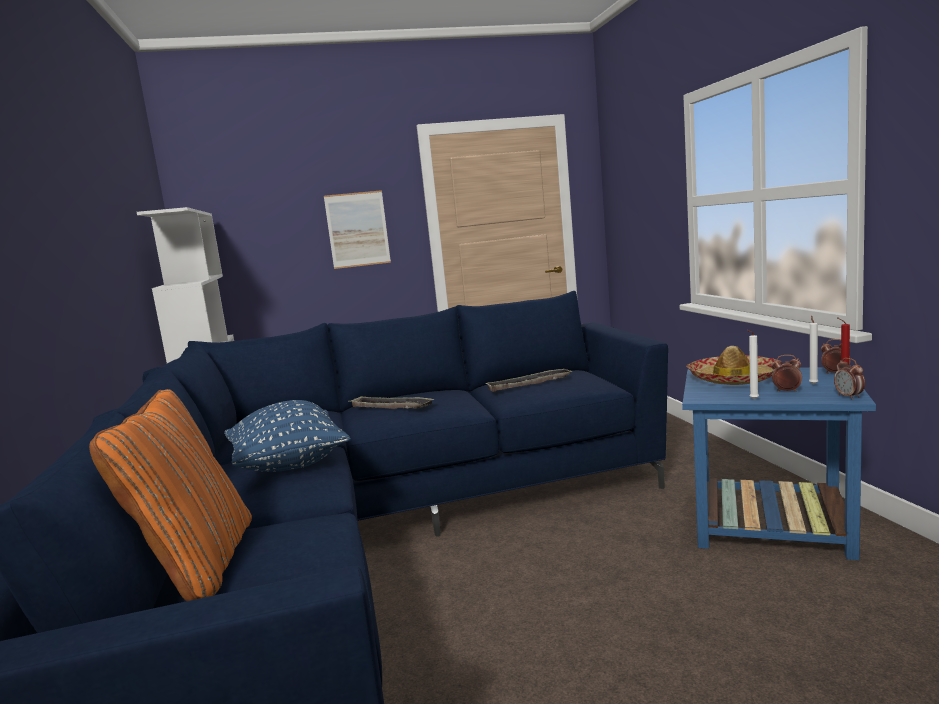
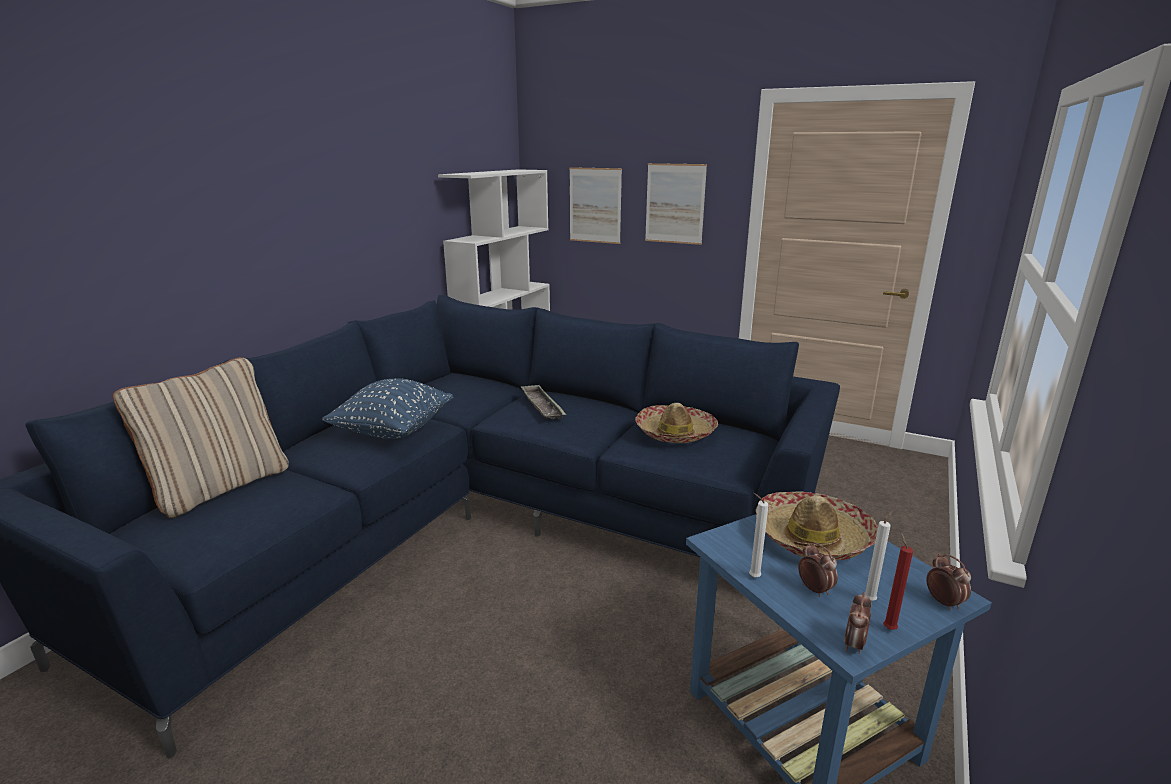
camera: 40 degrees right, 10 degrees up
(197, 564) = (221, 486): orange pillow -> beige pillow
(271, 243) = (595, 205): none -> picture
(529, 384) = (675, 433): tray -> hat

